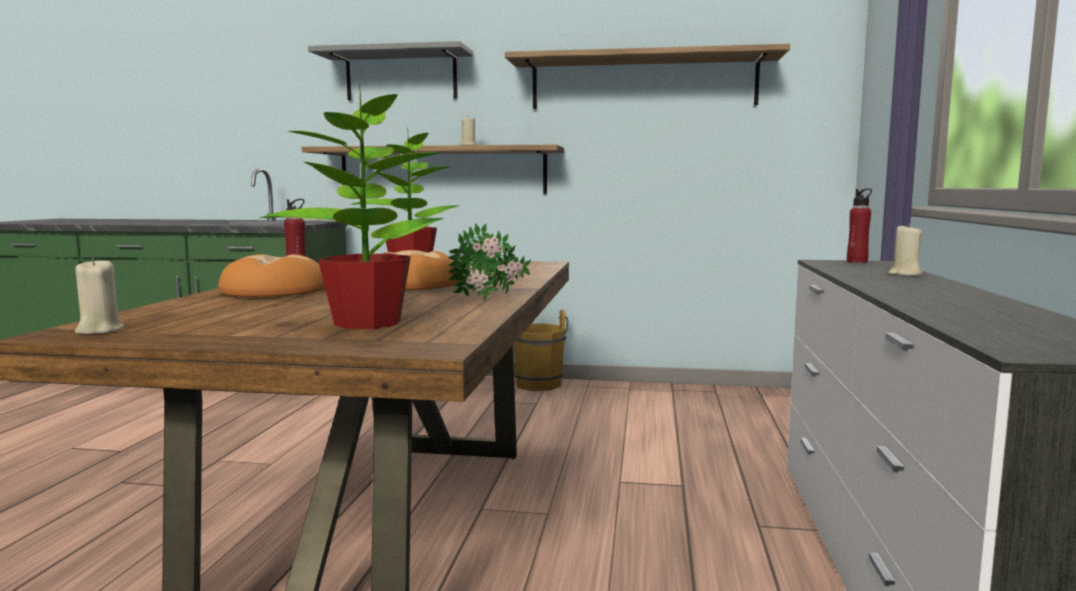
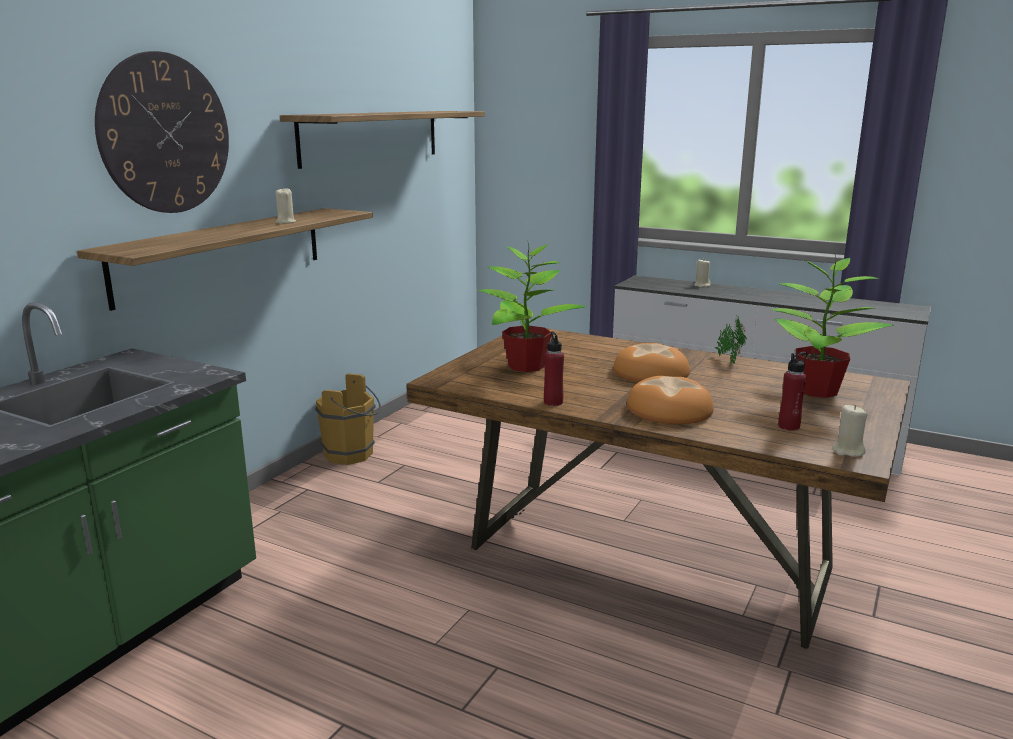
camera: 70 degrees left, 10 degrees up
(401, 76) = (165, 134): grey shelf -> wall clock
(857, 261) = (637, 280): red bottle -> red bottle (789, 426)

